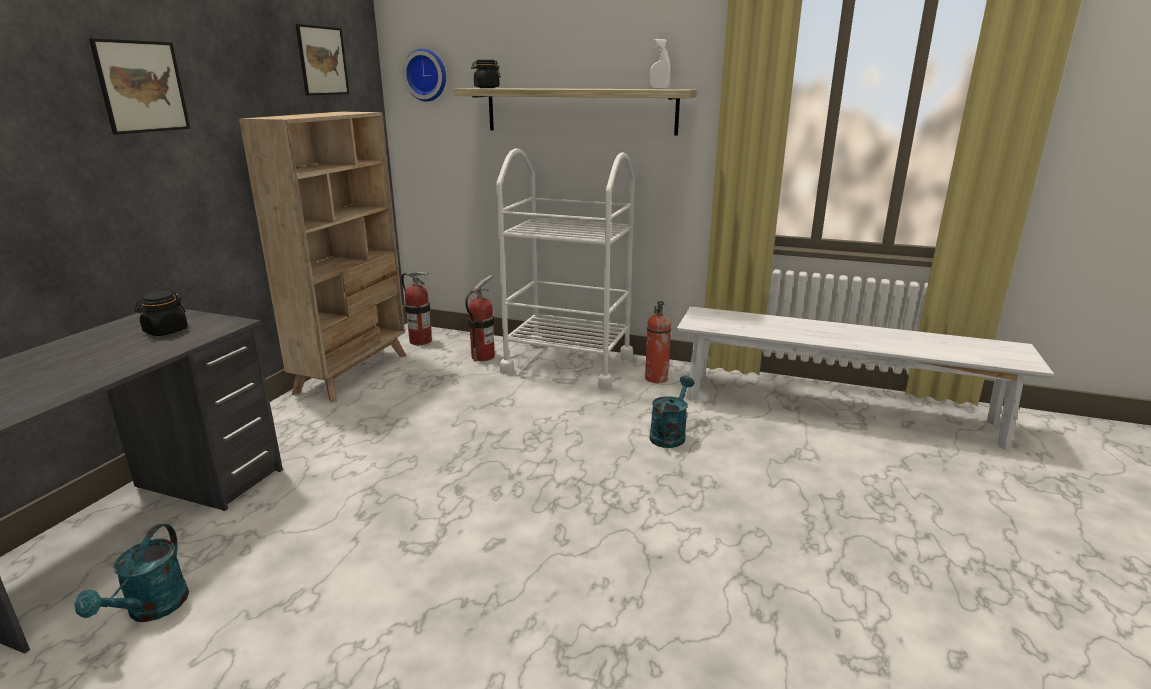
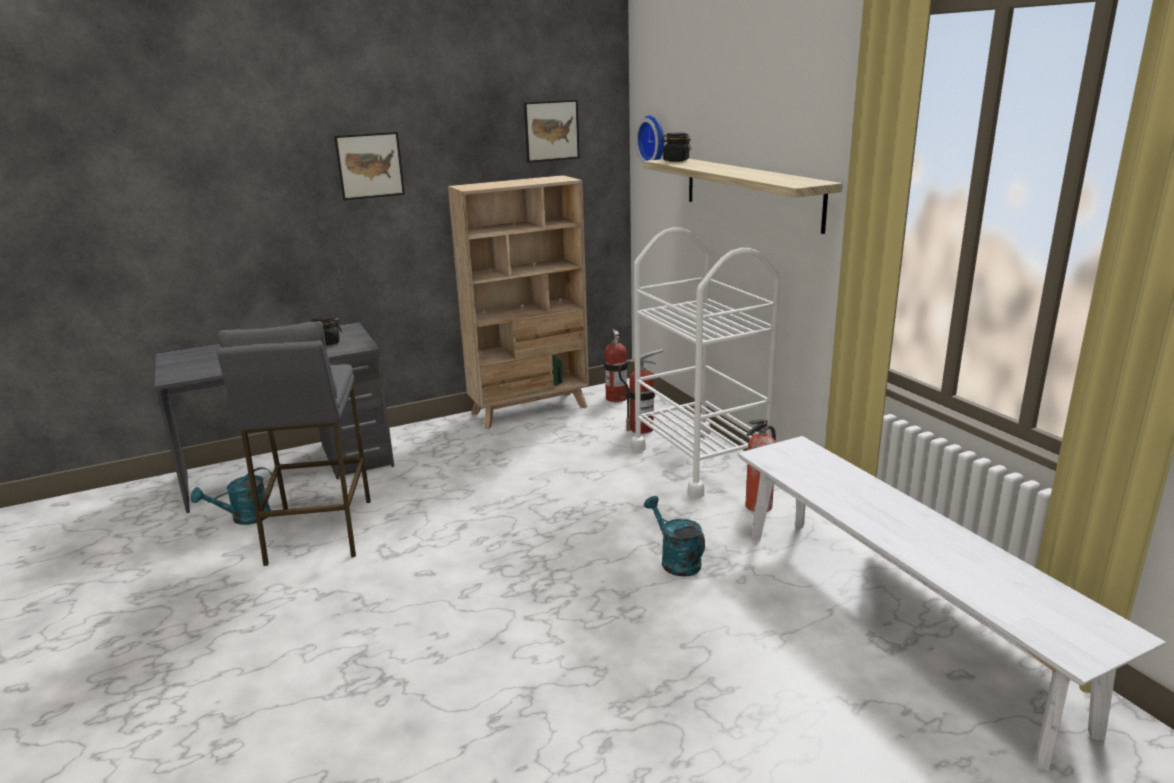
camera: 45 degrees right, 0 degrees up
(295, 570) = (318, 531): none -> grey stool
(659, 88) = (801, 179): white spray bottle -> none
(669, 434) = (675, 560): turquoise watering can -> turquoise watering can turned 105 degrees counterclockwise

